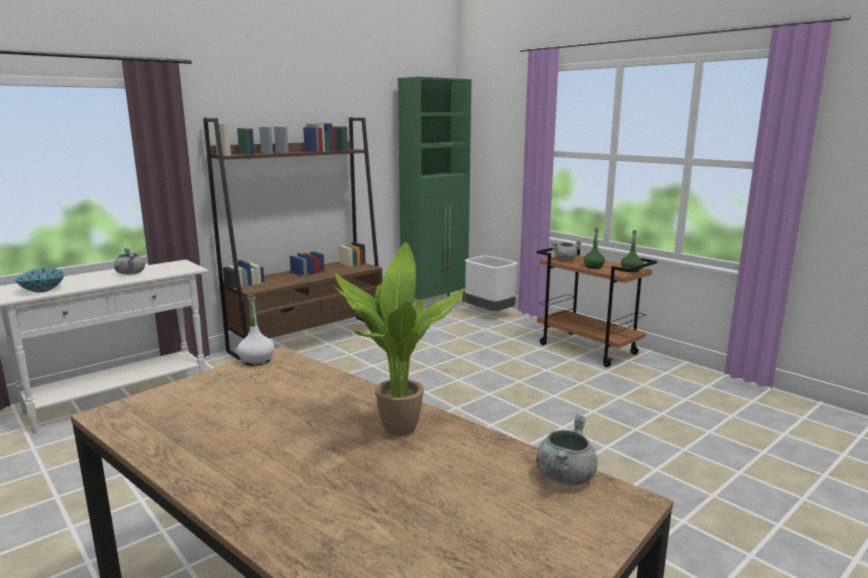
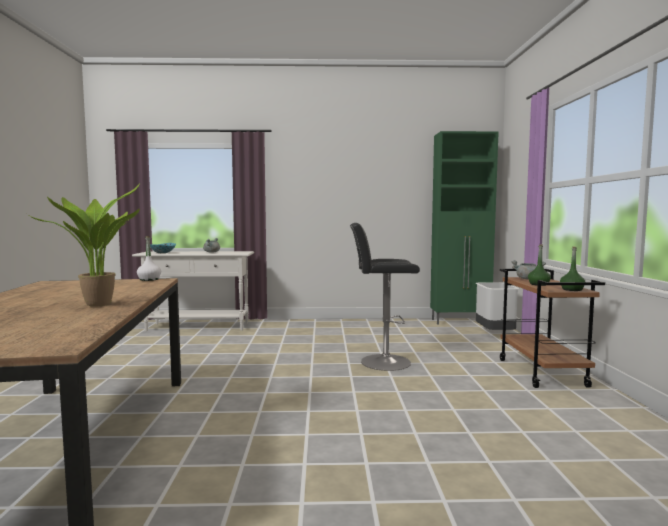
camera: 40 degrees right, 10 degrees down
(309, 339) = (335, 323): brown bookcase -> none
(453, 379) = (381, 362): none -> black stool
(565, 476) = (80, 332): grey cooking pot -> none

